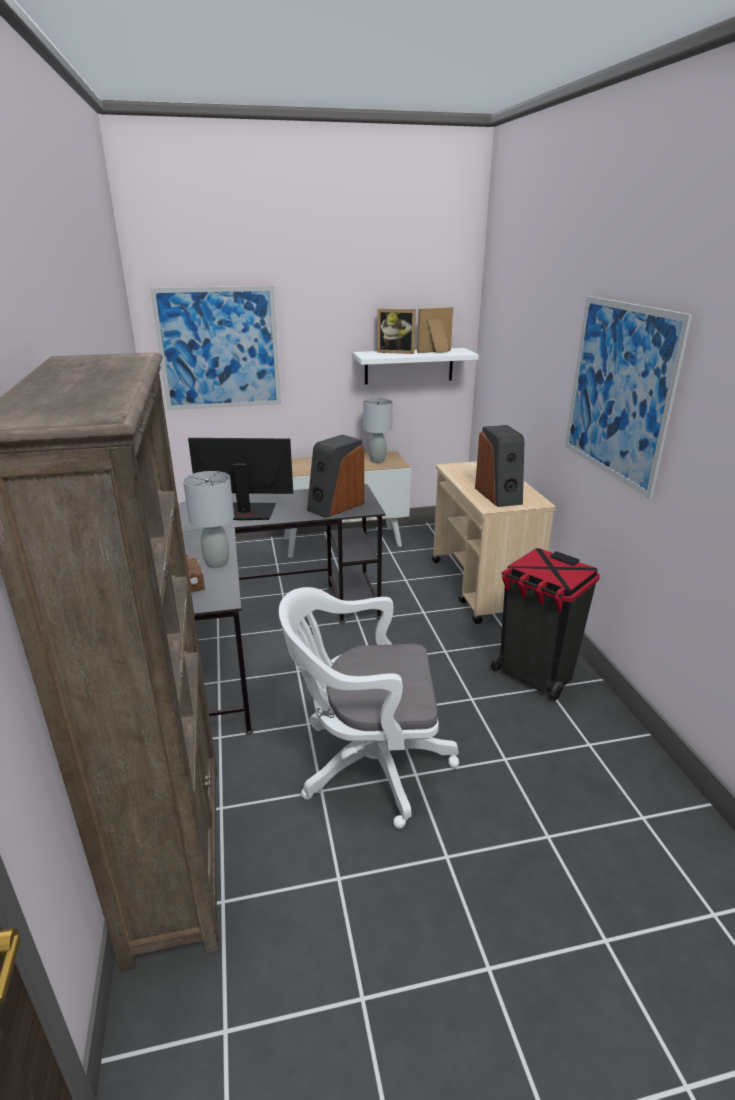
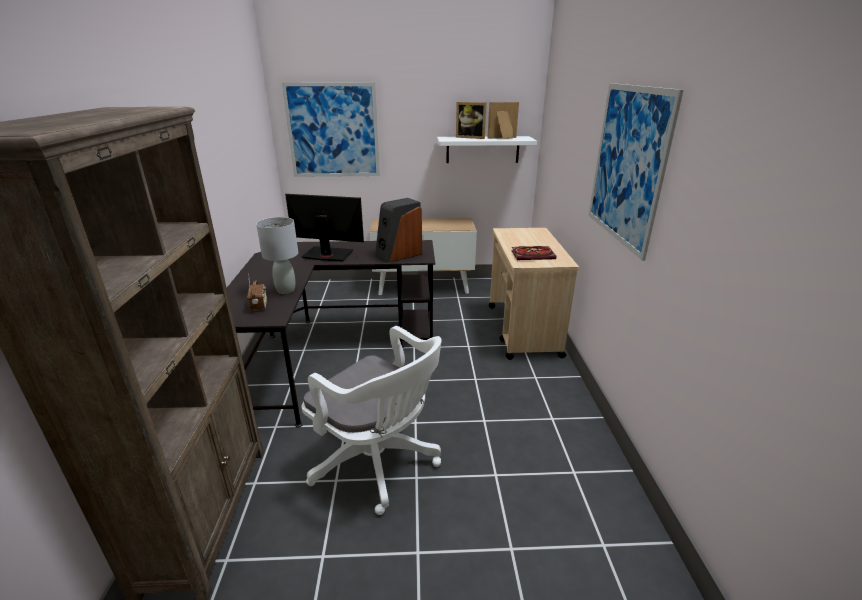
camera: 10 degrees right, 0 degrees up
(366, 763) = (379, 463): white office chair -> white office chair turned 150 degrees counterclockwise
(377, 460) = (452, 224): grey table lamp -> none
(499, 495) = (533, 255): speaker -> book
(535, 675) = (544, 407): black trash can -> none

